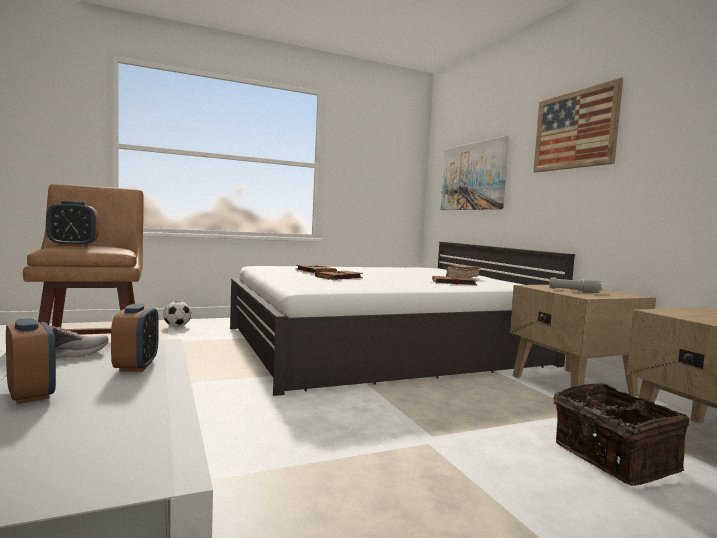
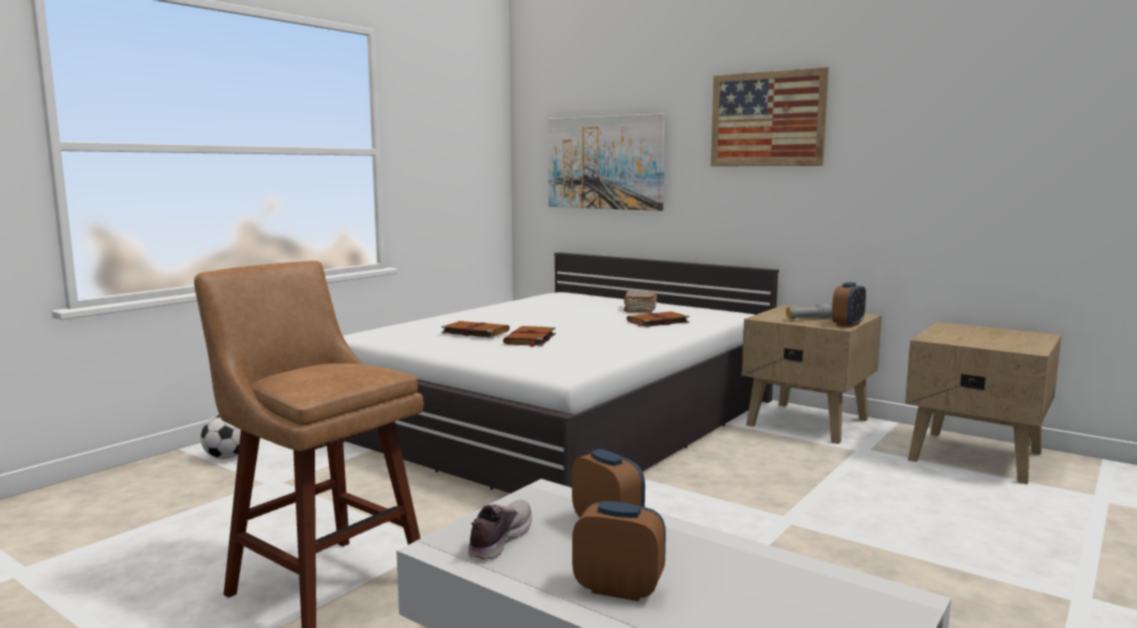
camera: 30 degrees left, 5 degrees up
(73, 245) = (313, 377): alarm clock -> alarm clock (848, 324)
(612, 458) = (928, 490): basket -> none

